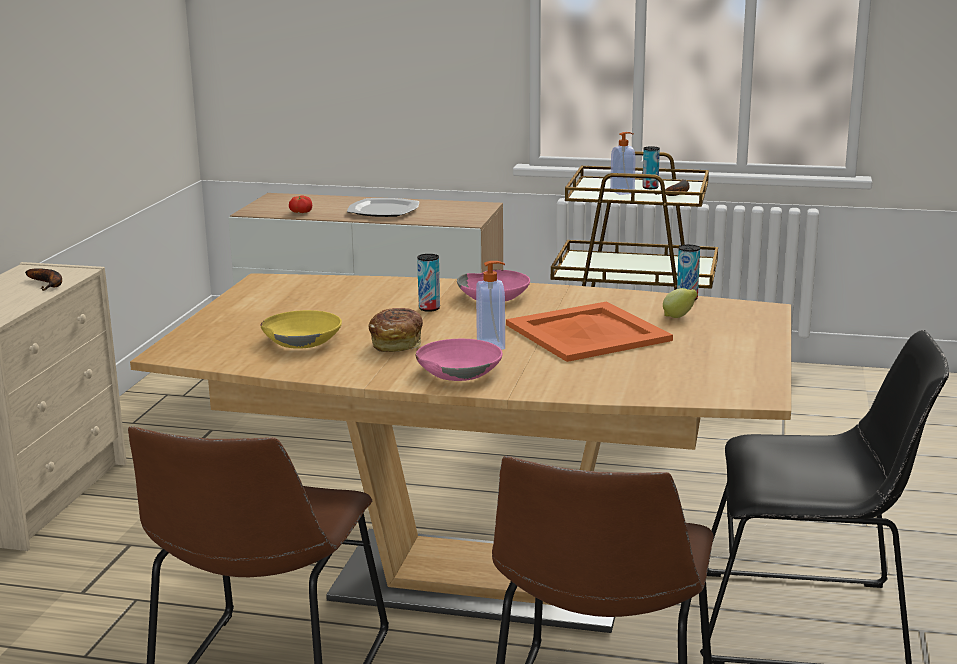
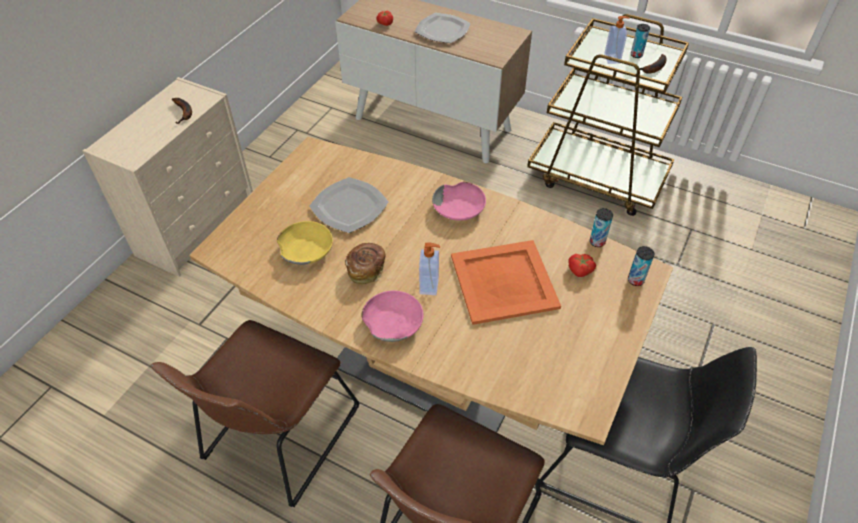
camera: 15 degrees right, 30 degrees up
(342, 309) = (348, 207): none -> plate
(429, 308) = (407, 218): can -> can (635, 280)
(679, 317) = (580, 271): lemon -> tomato

